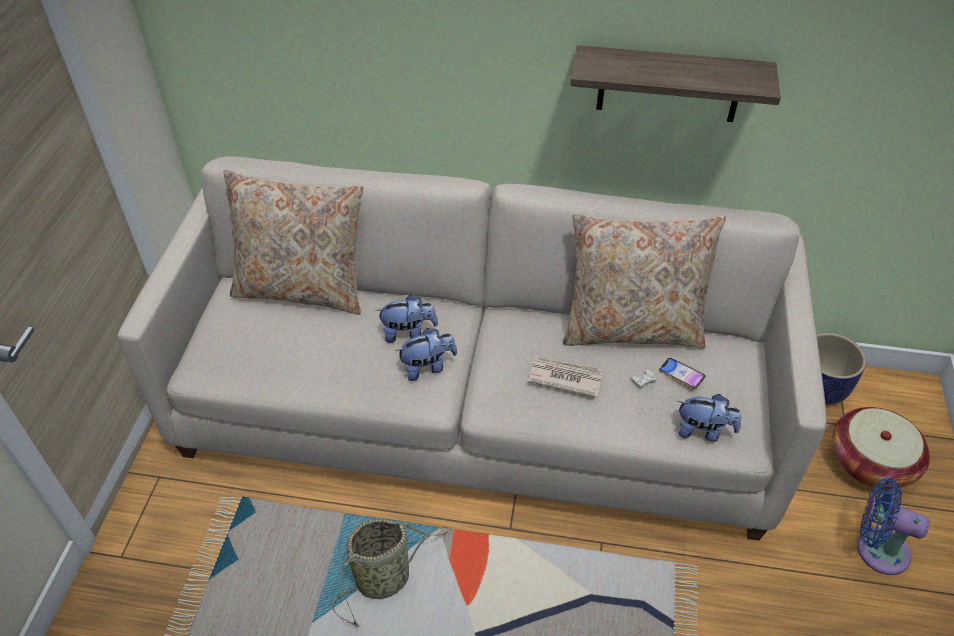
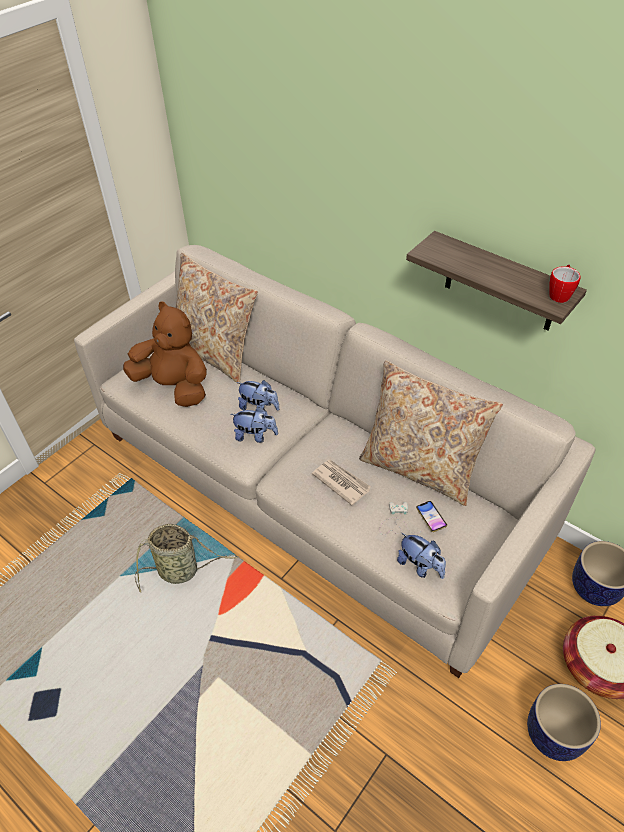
camera: 30 degrees right, 0 degrees up
(280, 349) = (174, 386): none -> brown plush toy
(757, 74) = (560, 294): none -> mug
(876, 548) = (553, 735): blue fan -> planter

